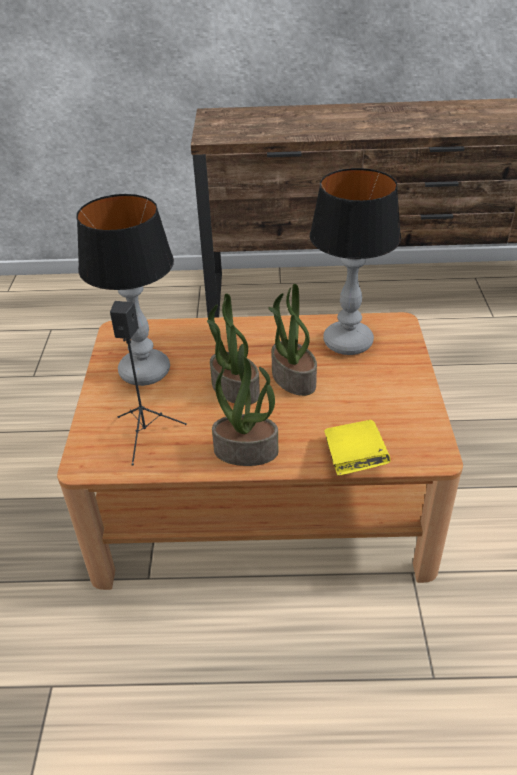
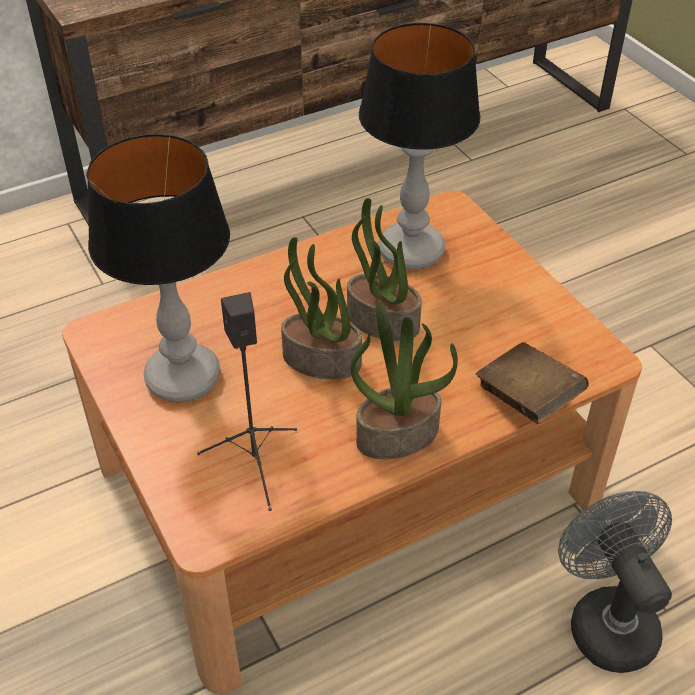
camera: 30 degrees left, 5 degrees up
(354, 460) = (527, 398): yellow book -> brown book
(381, 662) = (605, 619): none -> grey fan

